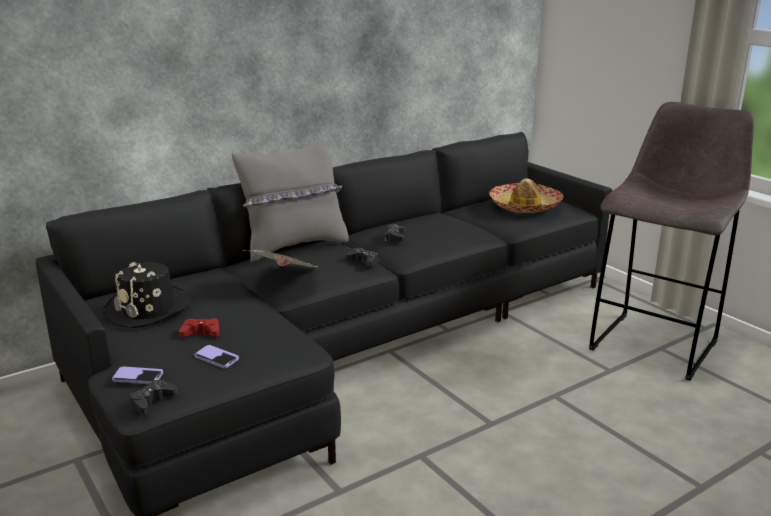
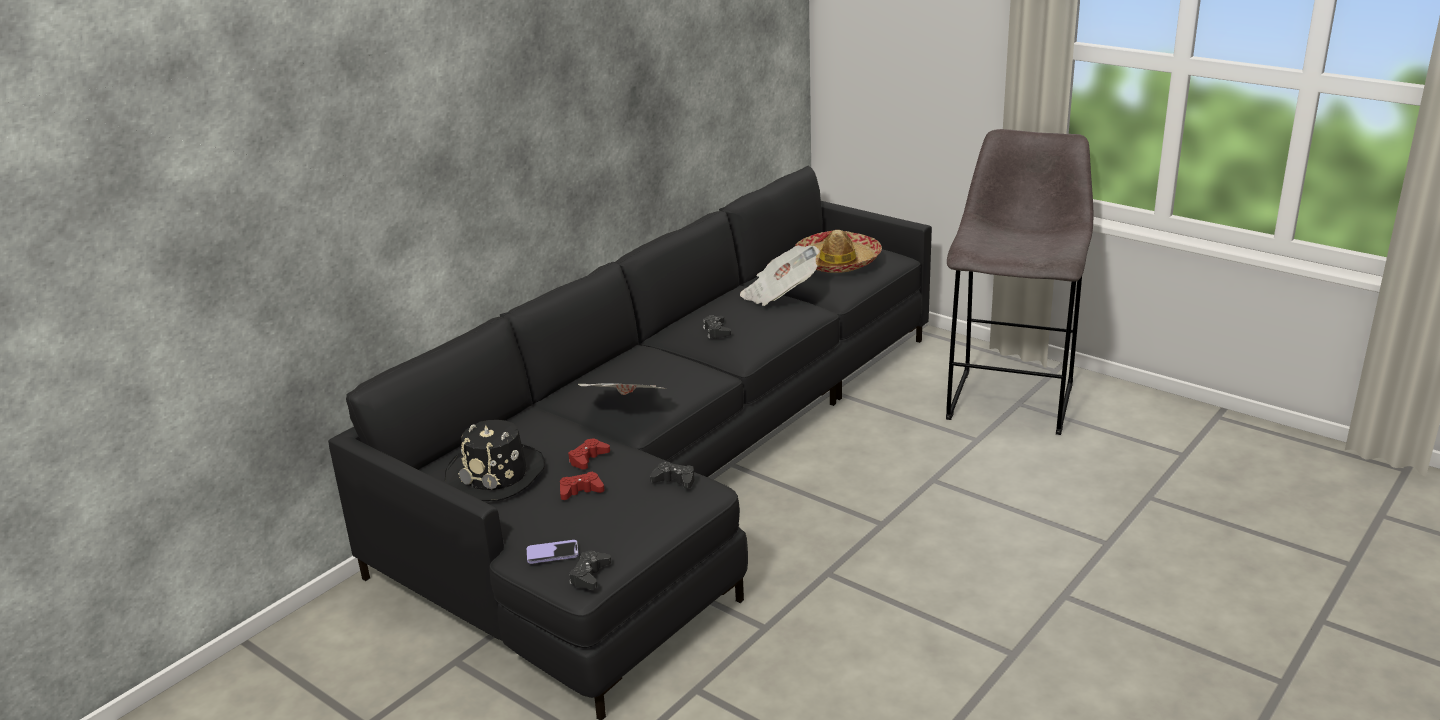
camera: 15 degrees left, 5 degrees up
(216, 358) = (620, 515): phone -> none
(227, 310) = (588, 458): none -> red game controller
(294, 246) = (603, 362): grey pillow -> none
(363, 261) = (699, 369): black game controller -> black game controller (674, 480)
(463, 220) = (780, 294): none -> newspaper

